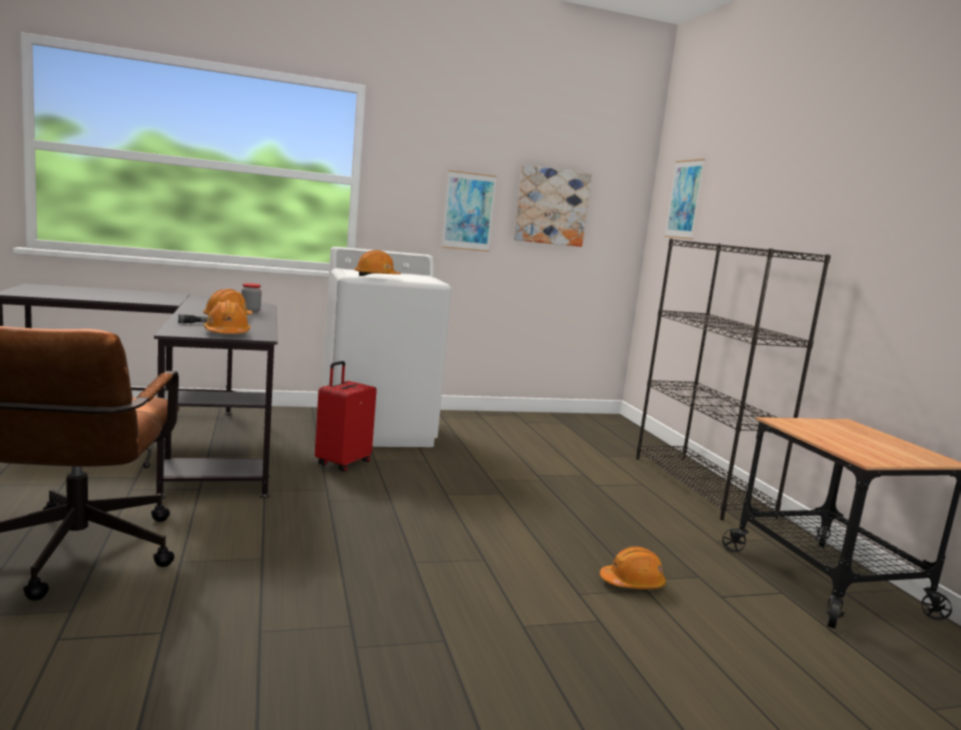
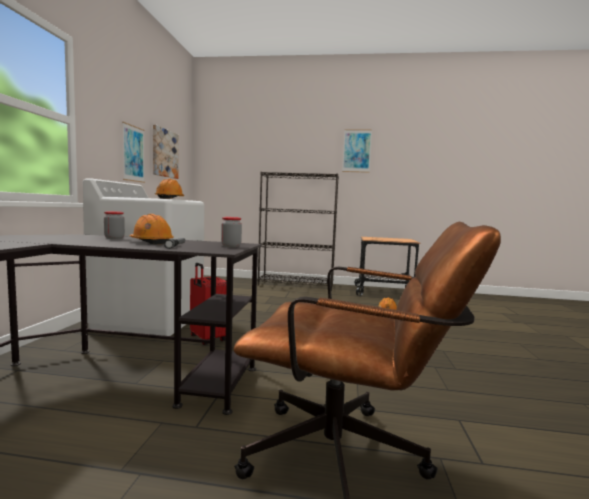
camera: 65 degrees left, 5 degrees down
(227, 334) = (231, 246): orange hard hat -> jar
(684, 199) = (226, 153): picture -> picture (356, 151)

